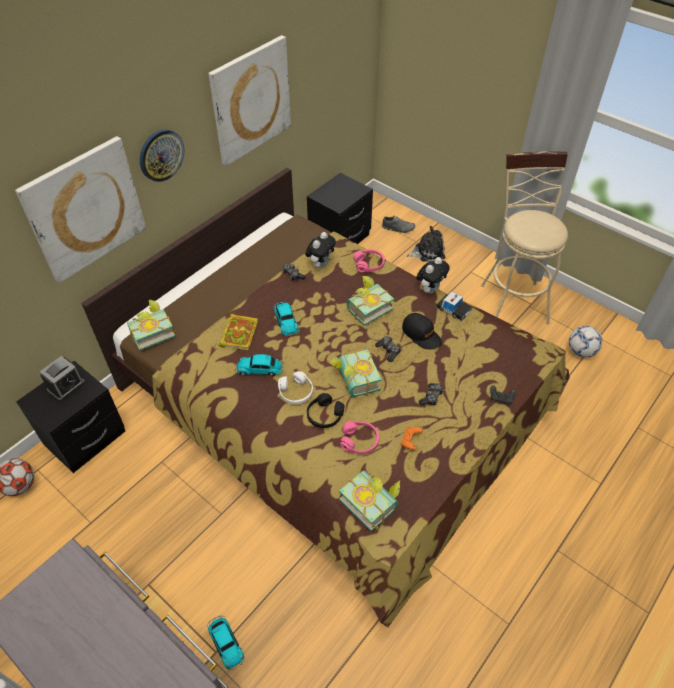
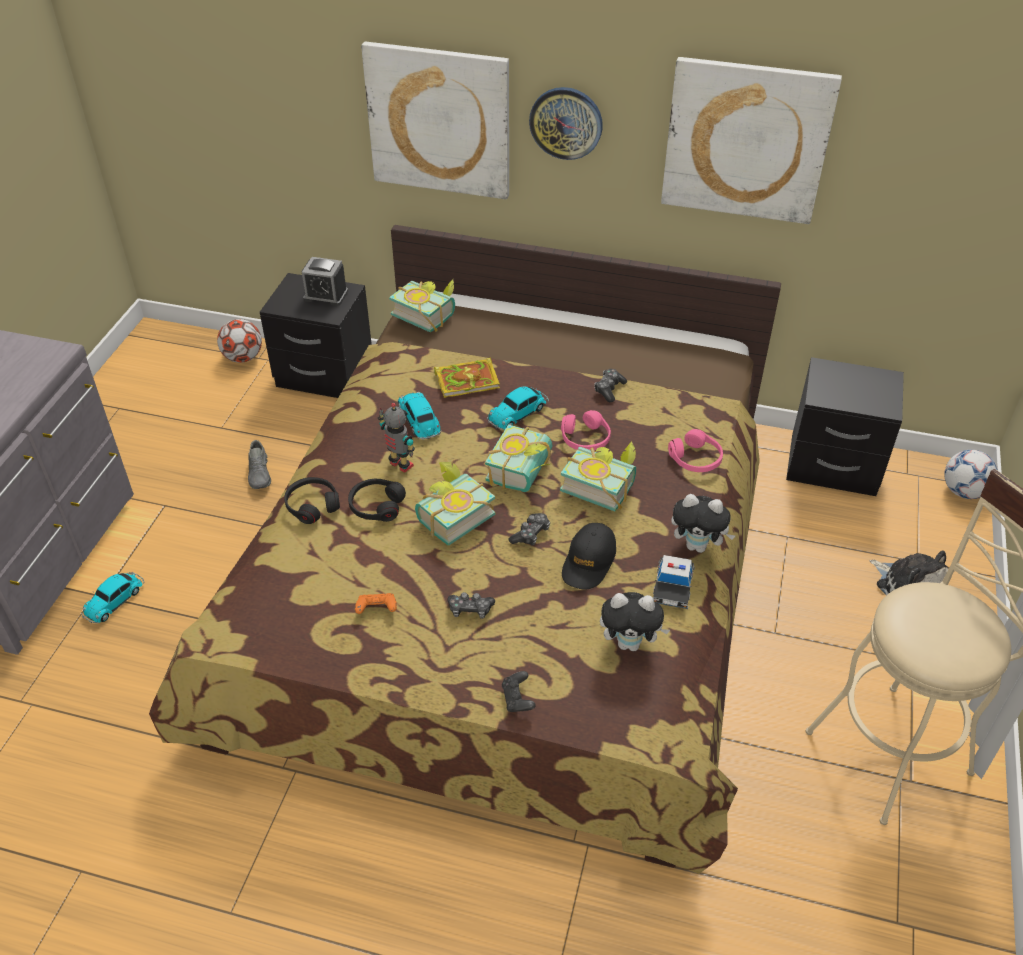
camera: 65 degrees right, 5 degrees down
(296, 392) = (400, 466): white headphones -> toy robot
(304, 449) = (312, 505): none -> black headphones
(320, 264) = (652, 409): plush toy -> plush toy (630, 643)
(359, 441) = (351, 555): pink headphones -> pink headphones (585, 438)
(372, 502) = (259, 599): book -> book (525, 472)
(398, 228) = (927, 527): grey shoe -> grey shoe (260, 474)
(581, 351) = (850, 900): football -> football (963, 491)

